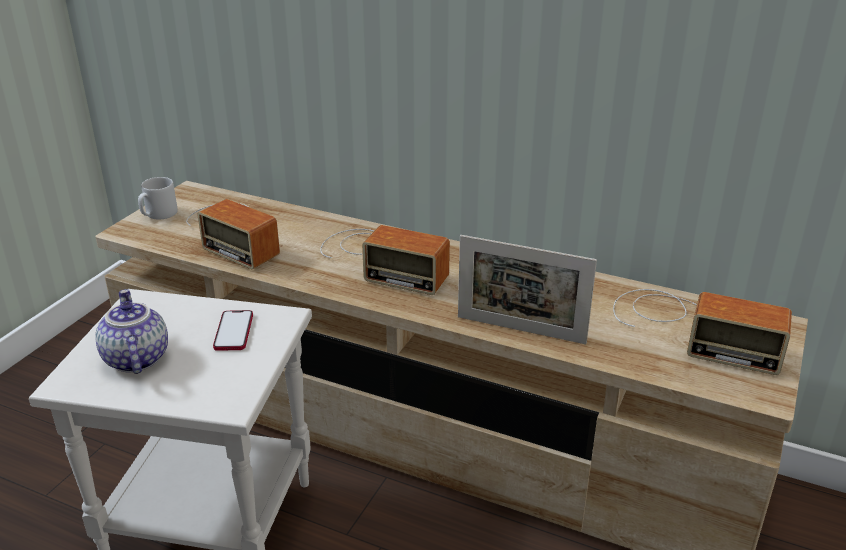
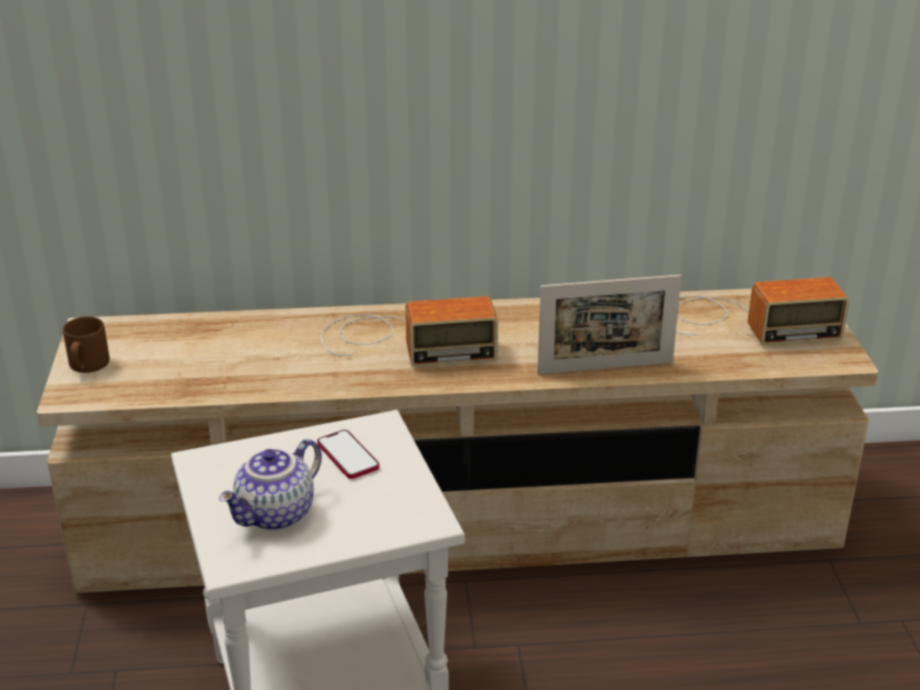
camera: 30 degrees left, 0 degrees up
(134, 359) = (276, 515): teapot -> teapot turned 90 degrees counterclockwise
(158, 214) = (87, 366): grey mug -> brown mug
(234, 232) = (207, 360): radio -> none

